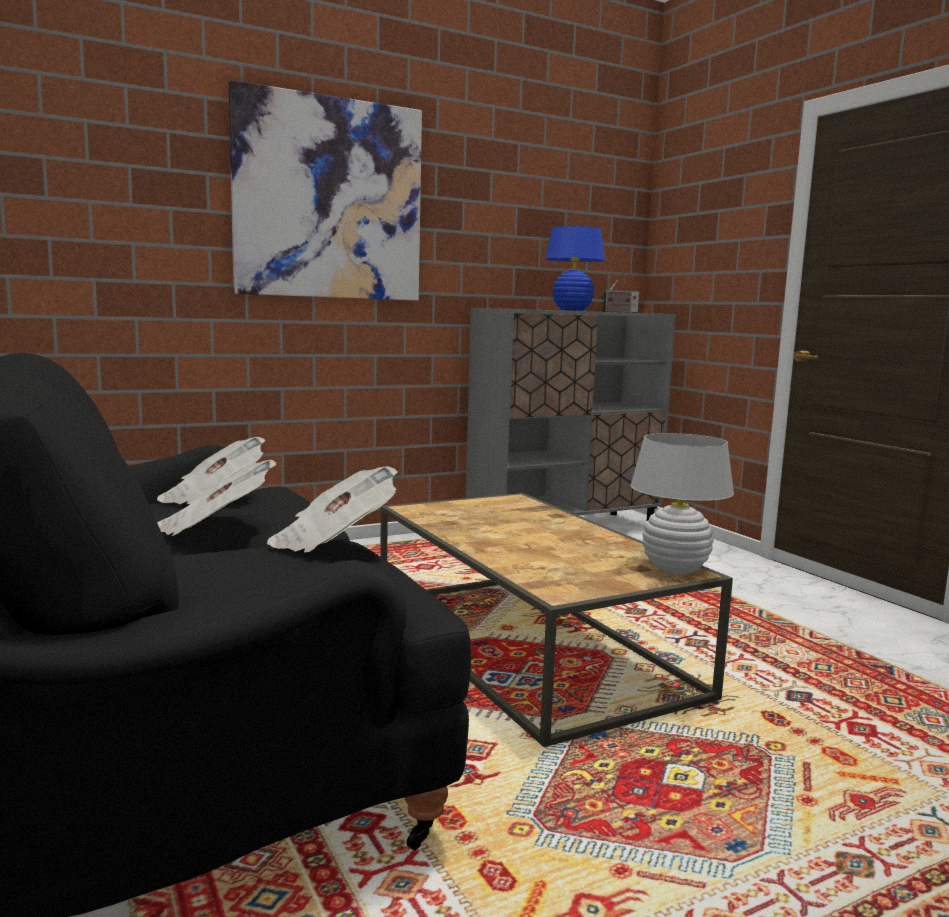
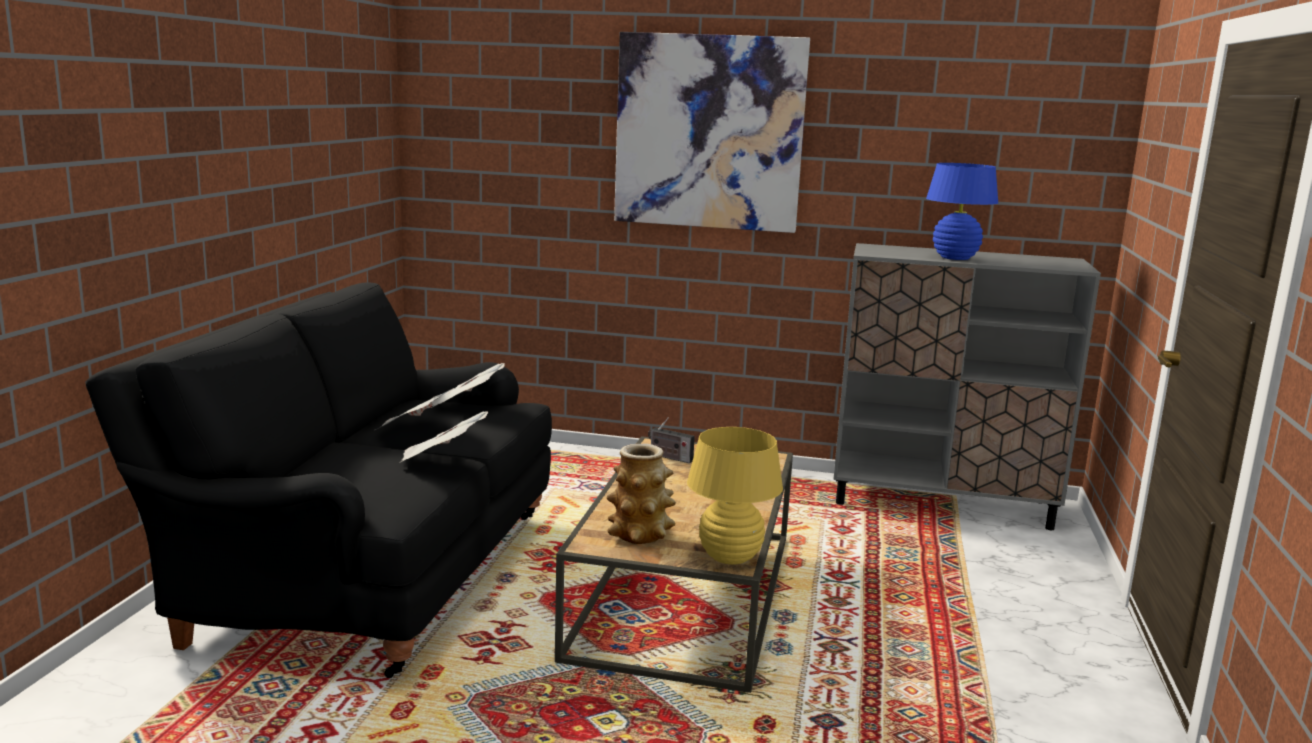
camera: 40 degrees right, 5 degrees up
(573, 573) = (640, 534): none -> vase
(618, 312) = (1021, 263): radio -> radio (669, 457)
(674, 568) = (729, 557): white table lamp -> yellow table lamp

